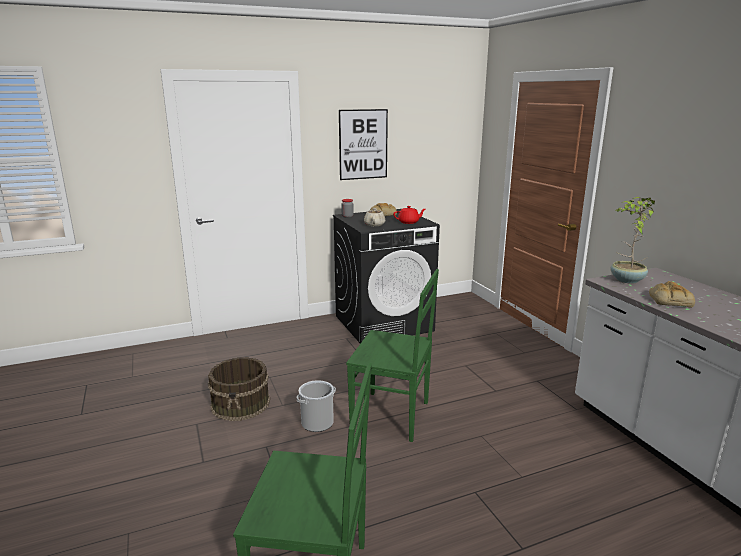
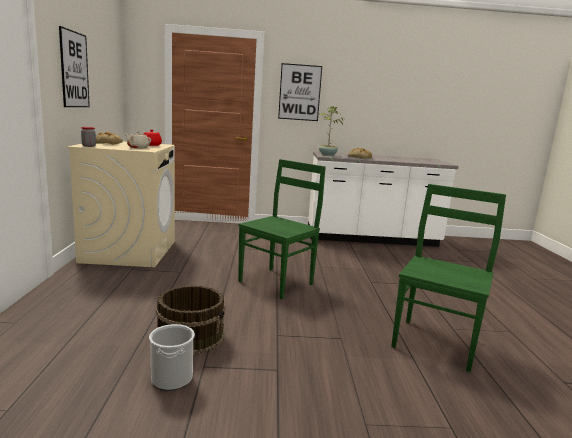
camera: 70 degrees left, 5 degrees down
(317, 423) = (261, 308): bucket -> bucket (172, 378)
(384, 323) = (129, 251): black washing machine -> beige washing machine
(649, 165) = (300, 92): none -> picture

